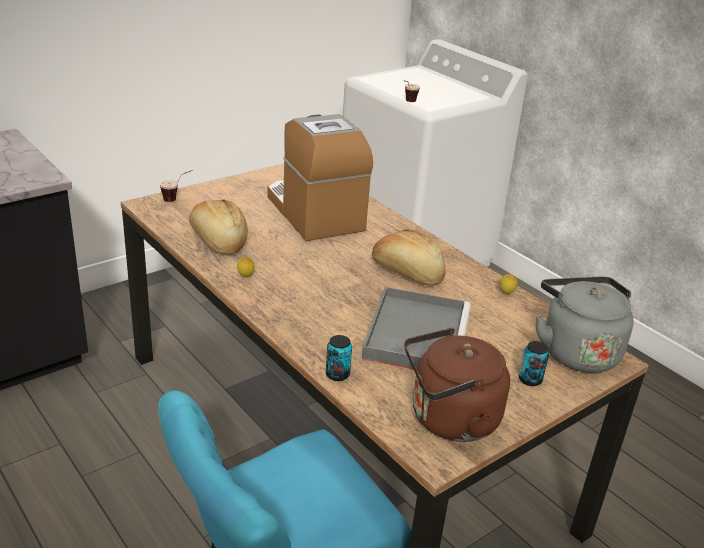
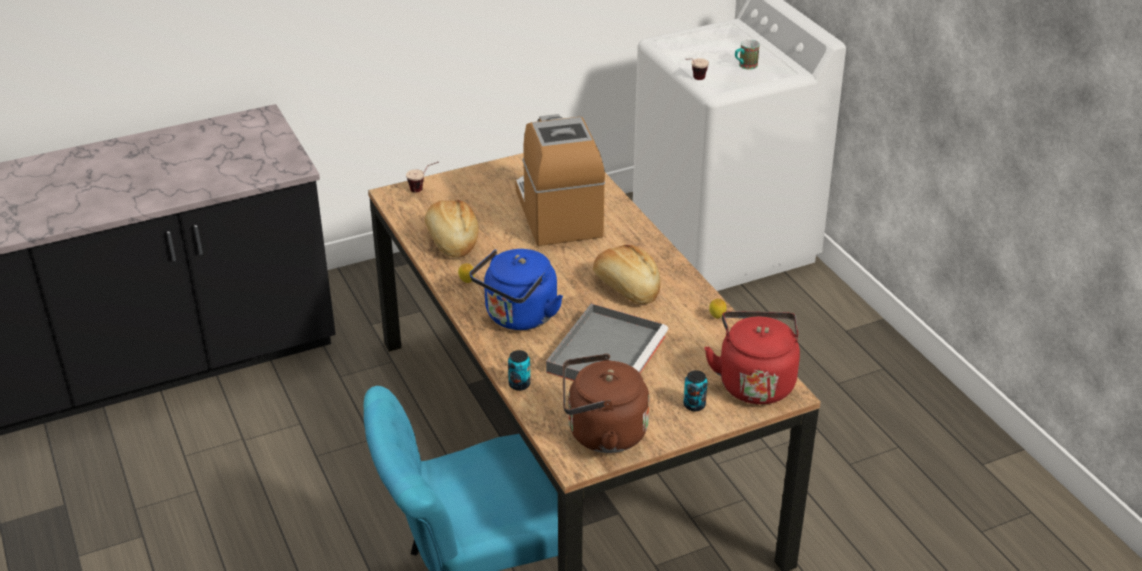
camera: 15 degrees right, 5 degrees up
(311, 306) = (518, 317): none -> blue kettle
(444, 93) = (744, 66): none -> mug
(576, 351) = (755, 382): grey kettle -> red kettle

